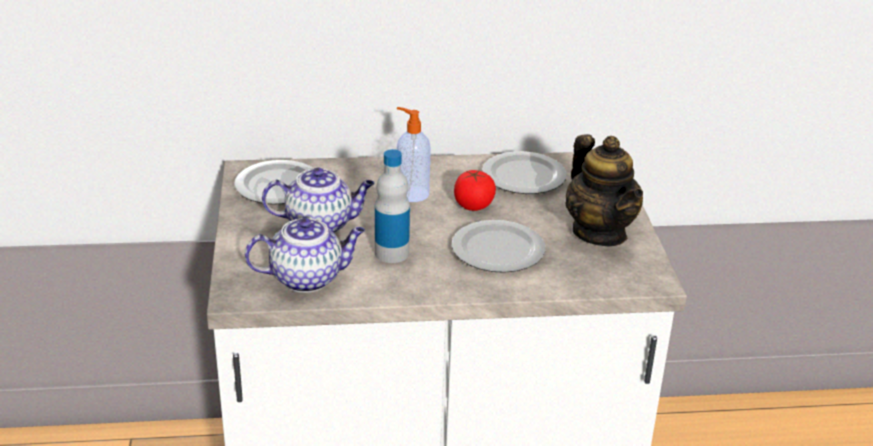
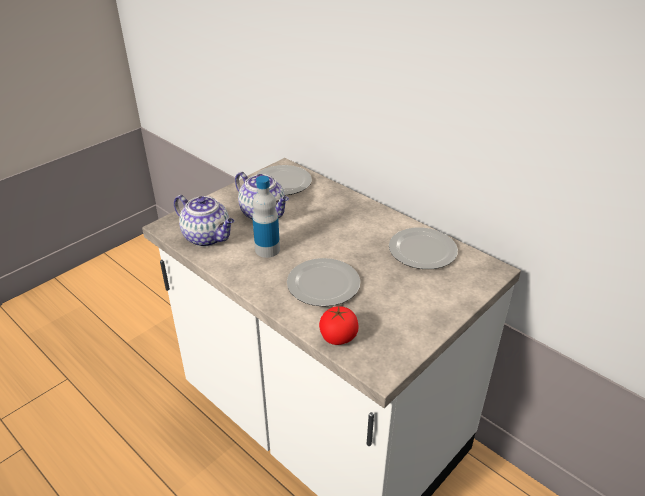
camera: 50 degrees right, 5 degrees up
(411, 193) = (338, 223): soap dispenser -> none
(473, 205) = (359, 250): tomato -> tomato (338, 337)
(600, 232) = (405, 315): teapot -> none

